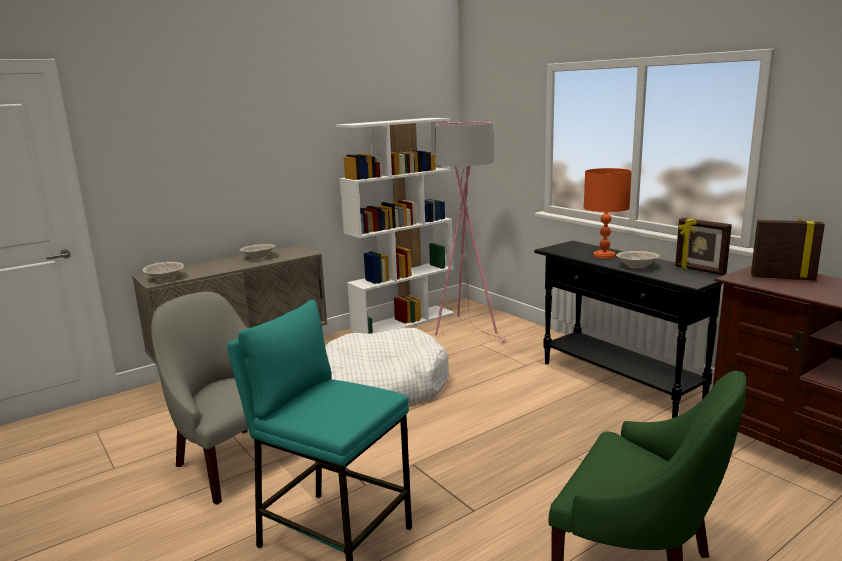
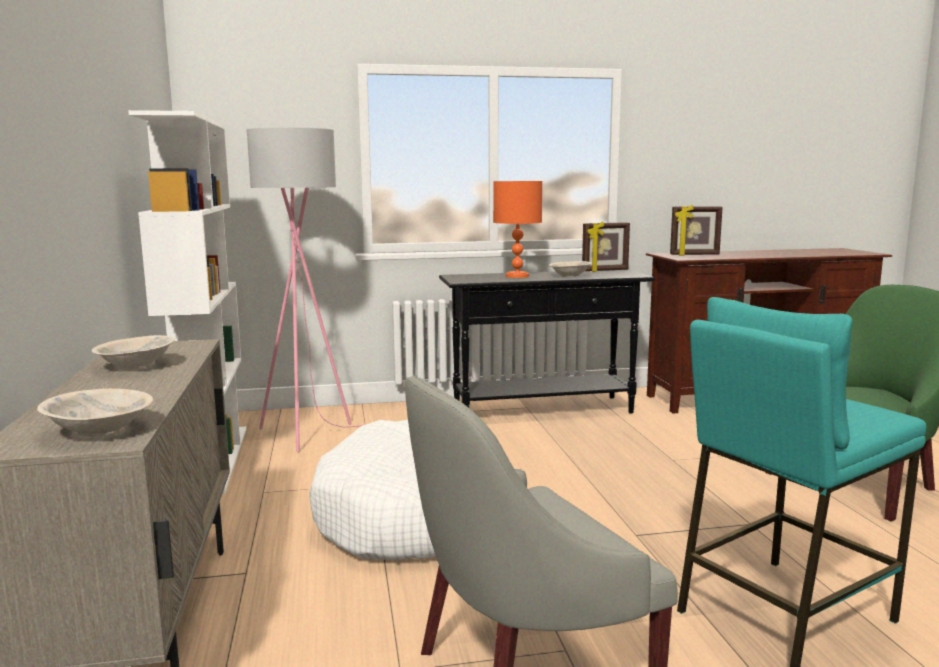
camera: 65 degrees left, 5 degrees down
(782, 277) = (694, 255): picture frame -> picture frame turned 135 degrees counterclockwise

